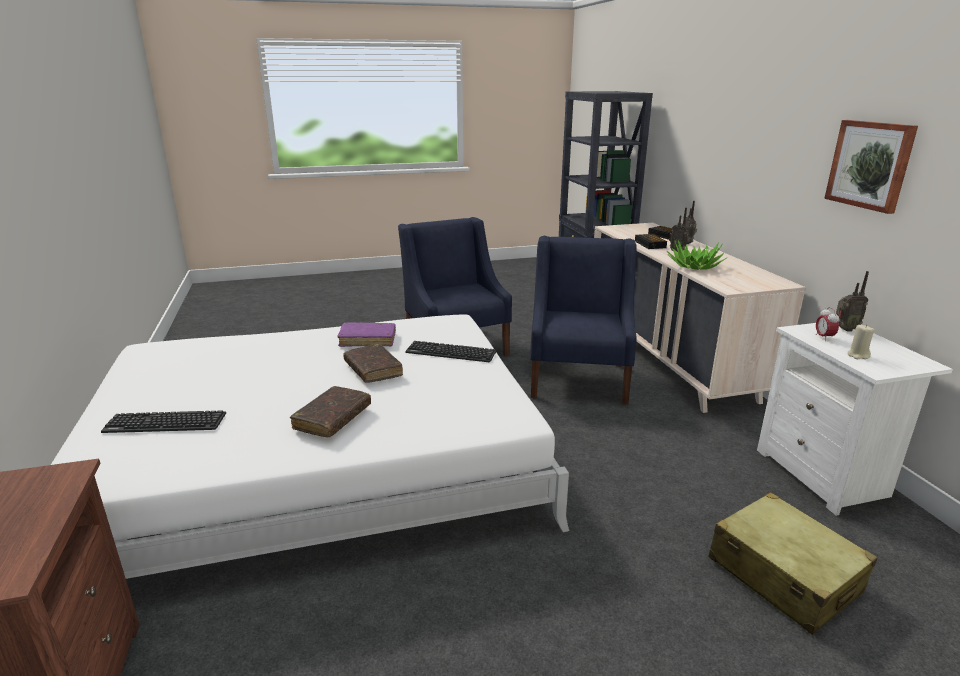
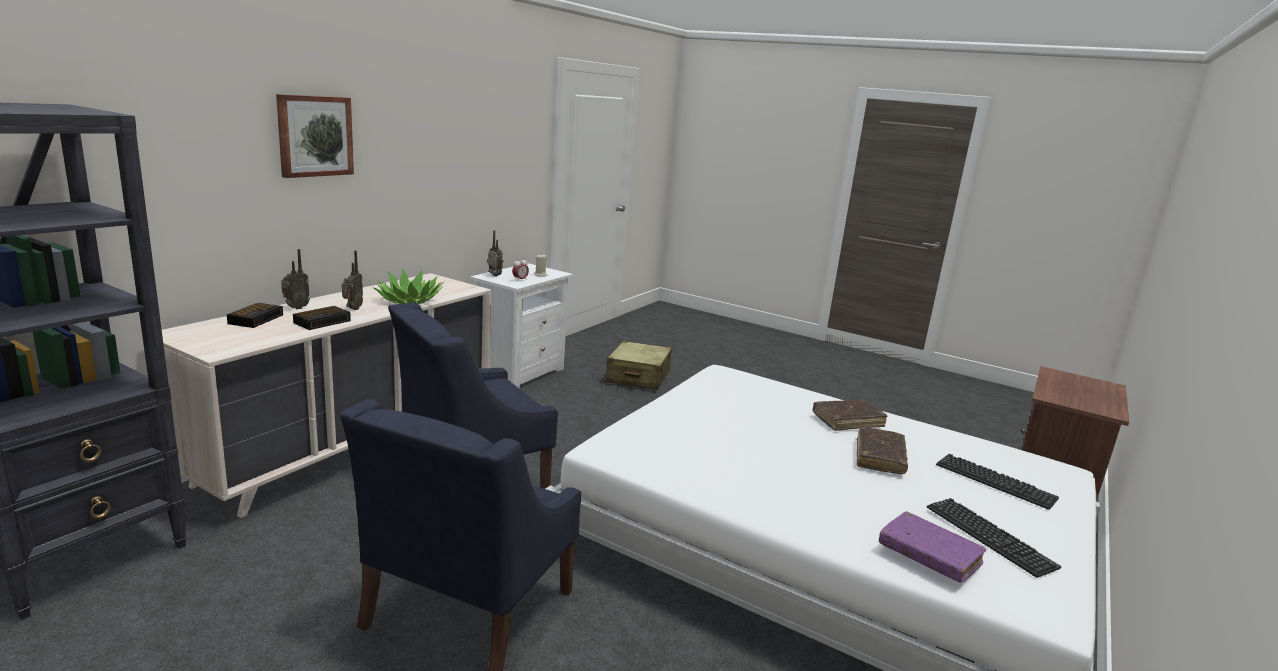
camera: 135 degrees left, 5 degrees down
(368, 340) = (734, 474): purple book -> purple book (929, 555)
(373, 369) = (774, 437): brown book -> brown book (879, 457)
(450, 352) = (680, 422): keyboard -> keyboard (989, 536)
(870, 165) = (452, 159): picture -> picture (314, 136)

